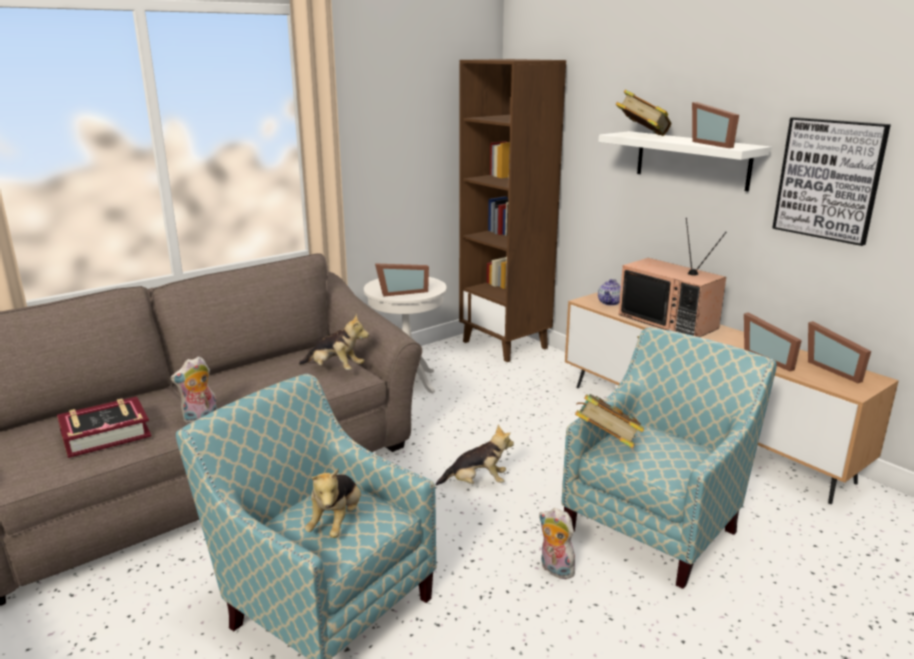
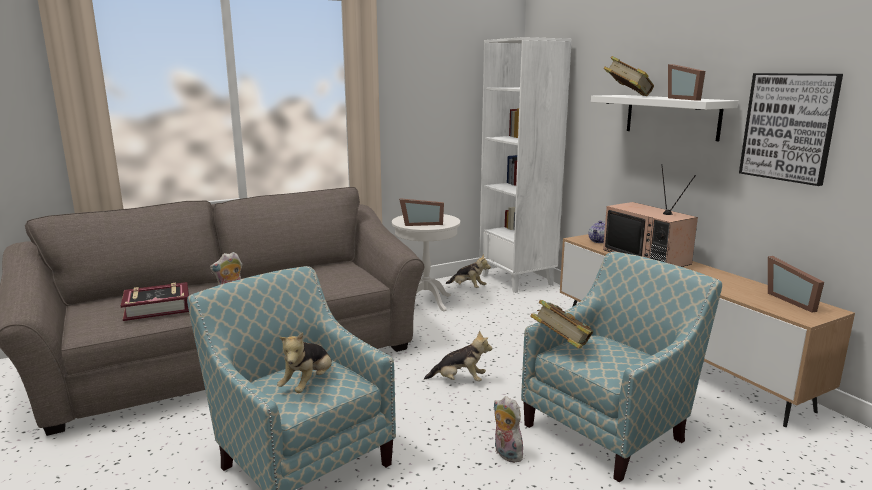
camera: 10 degrees right, 5 degrees down
(335, 369) = (351, 276): plush toy -> plush toy (468, 288)
(505, 345) = (517, 280): brown bookcase -> white bookcase
(770, 358) = (731, 288): picture frame -> none

